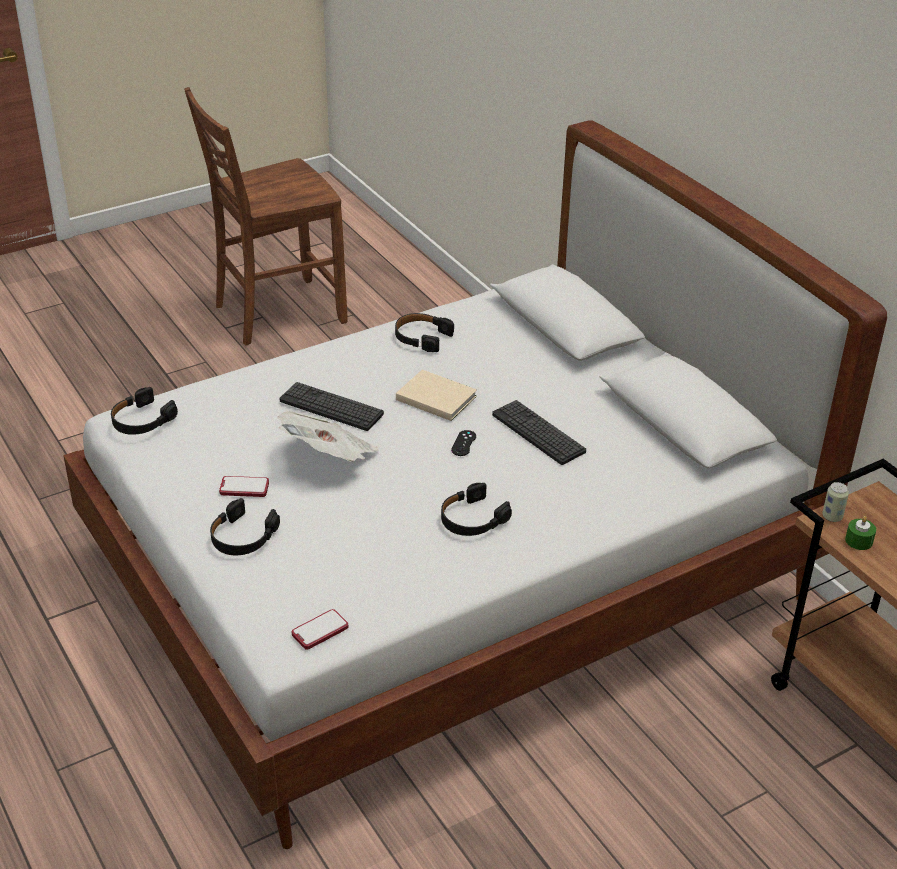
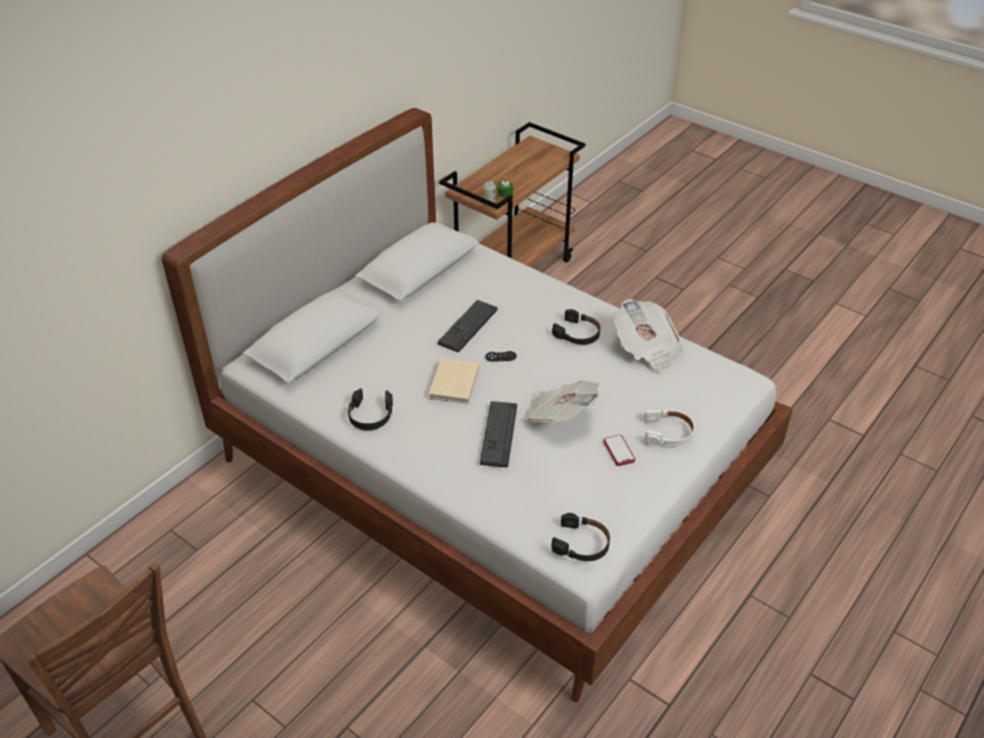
camera: 110 degrees left, 5 degrees up
(242, 537) = (668, 433): black headphones -> white headphones
(320, 631) = (719, 370): phone -> none
(403, 573) = (647, 350): none -> newspaper

